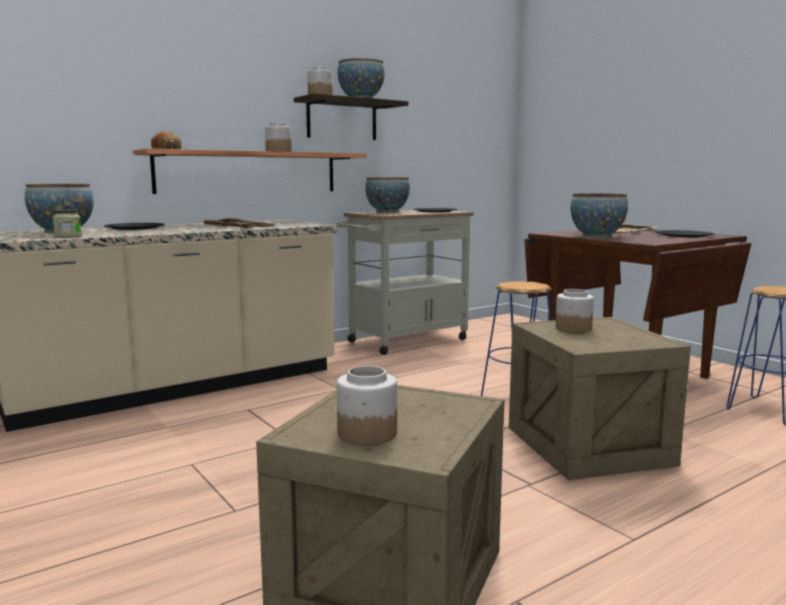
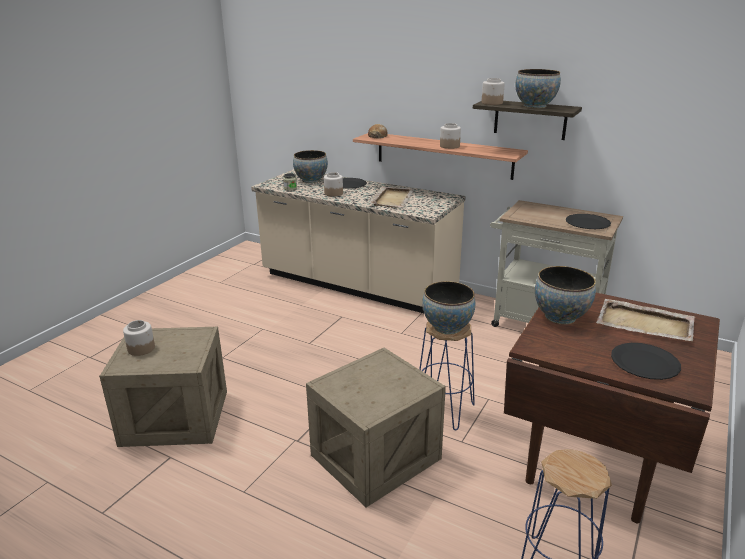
camera: 65 degrees right, 15 degrees up
(387, 212) = (549, 210): bowl -> bowl (447, 327)
(572, 328) = (384, 373): jar -> jar (333, 193)

